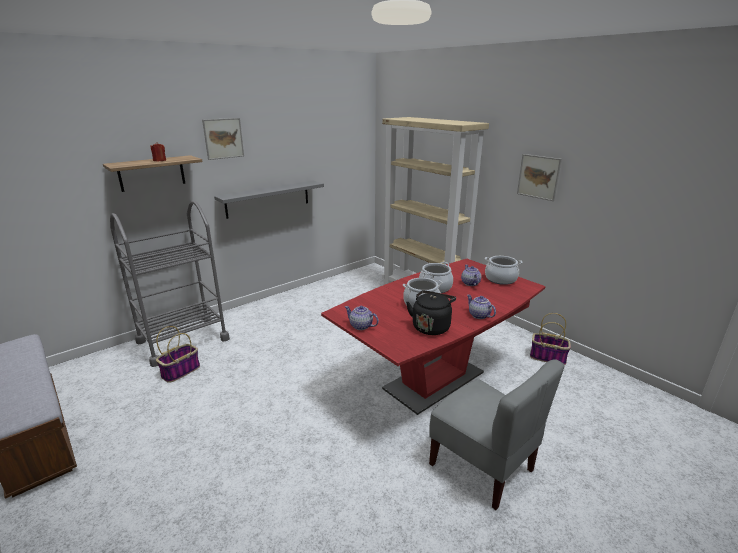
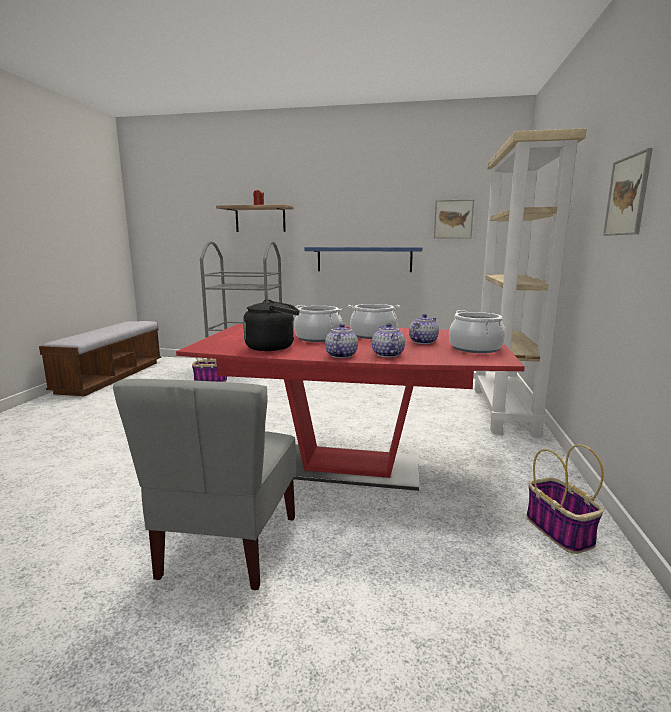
camera: 50 degrees right, 10 degrees down
(223, 138) = (325, 193): picture -> picture (453, 219)
(268, 199) = (364, 259): grey shelf -> blue shelf
(361, 326) = (231, 333): teapot -> teapot (387, 355)

